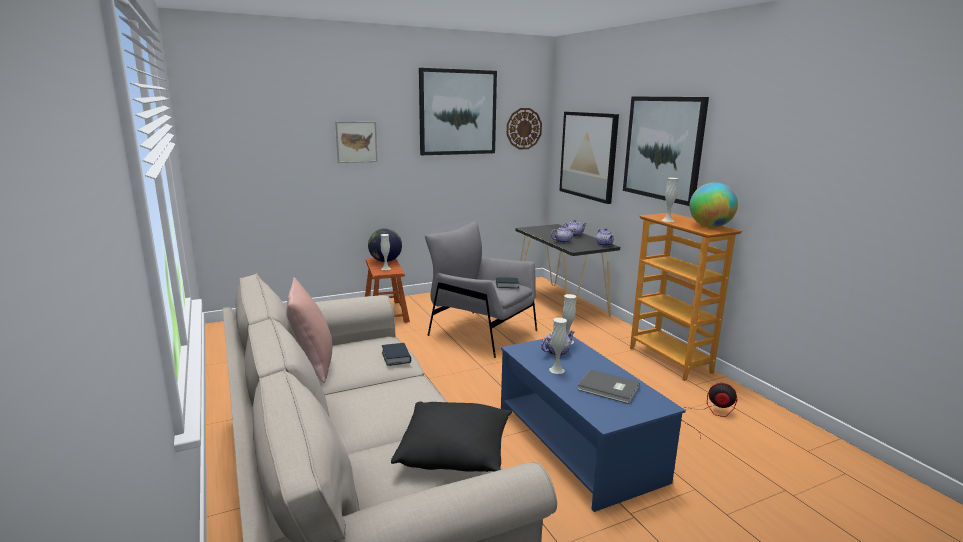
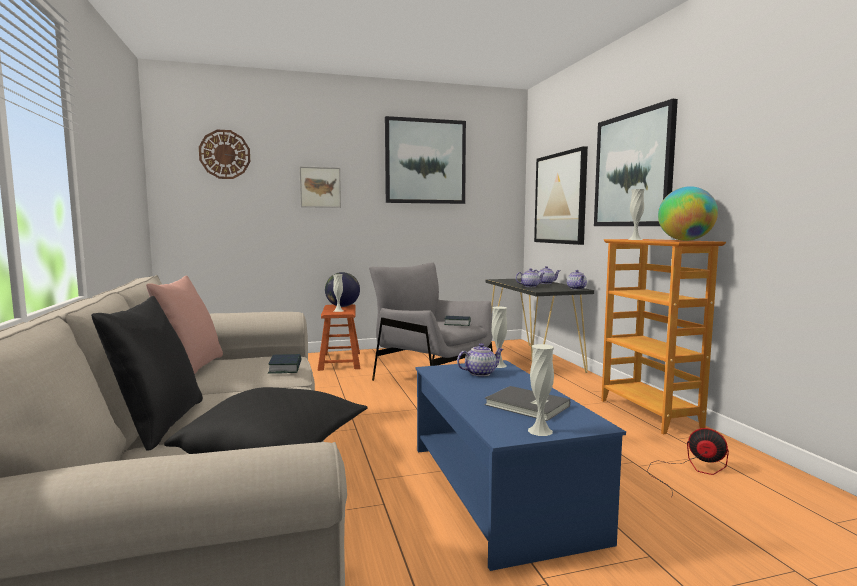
camera: 10 degrees right, 10 degrees down
(339, 432) = (158, 425): none -> black pillow
(524, 128) = (496, 180): wall clock -> wall clock (225, 154)
(556, 370) = (469, 387): white vase -> white vase (540, 431)

